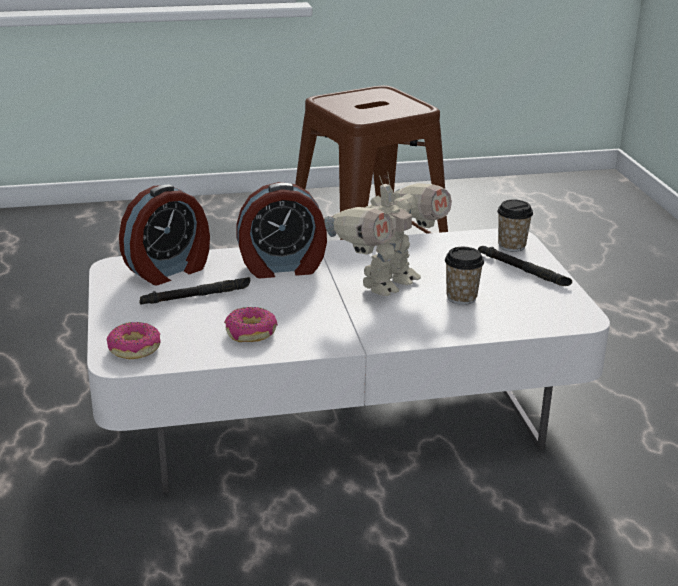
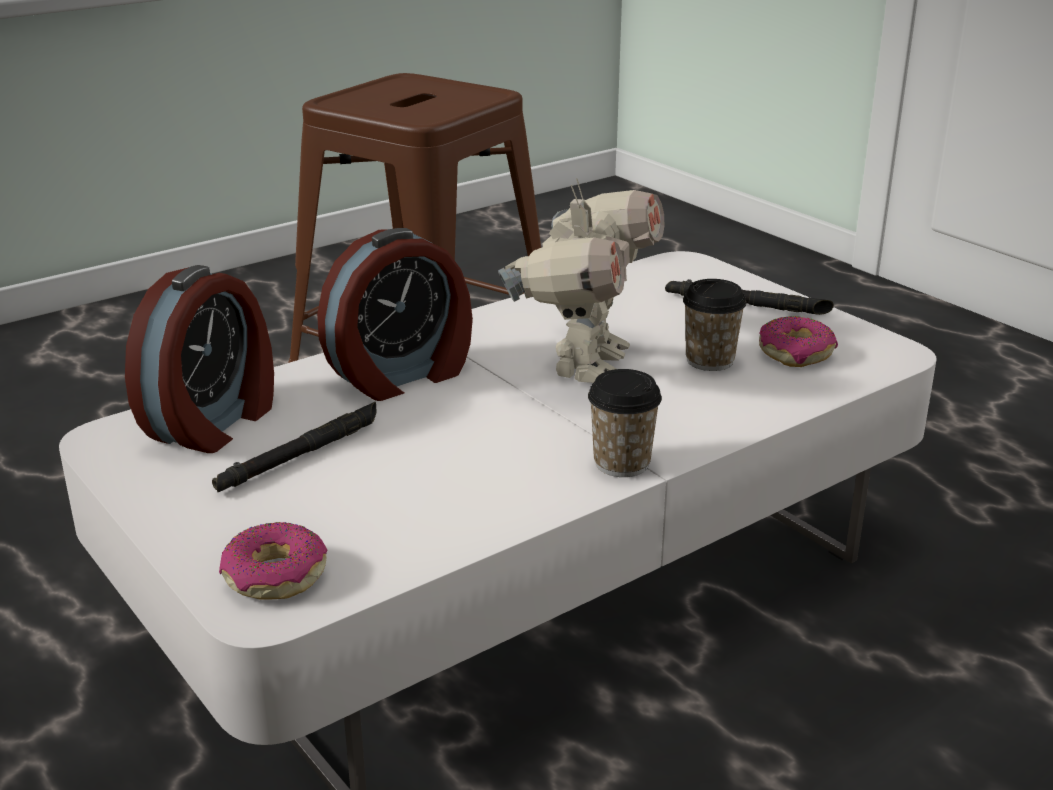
camera: 25 degrees left, 0 degrees up
(251, 333) = (454, 493): donut -> donut (796, 353)
(511, 246) = (697, 275): cup -> cup (621, 463)

